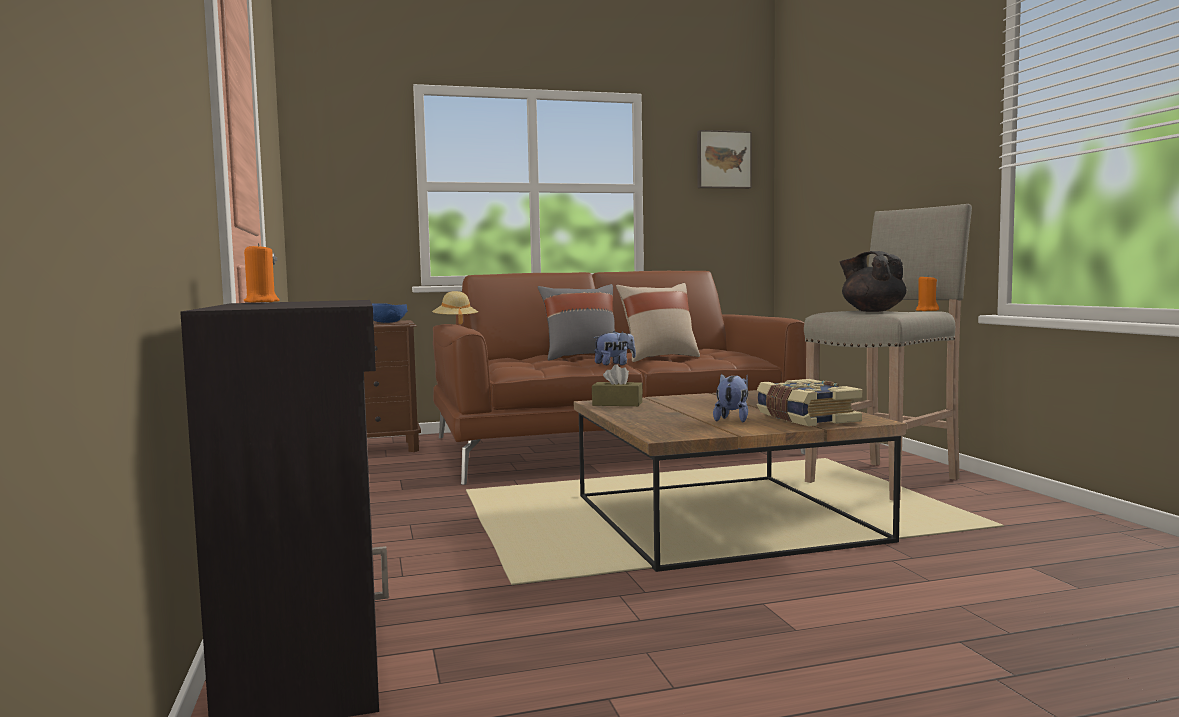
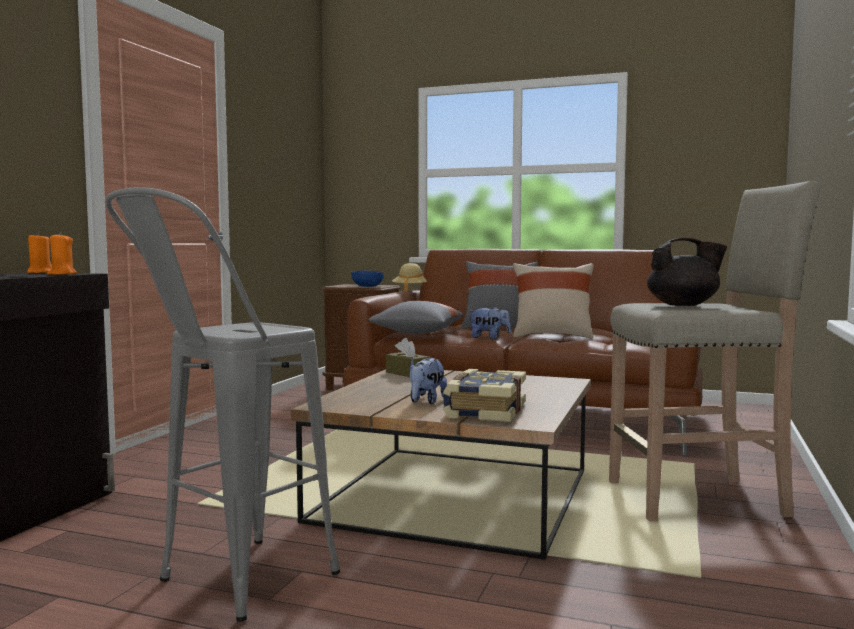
camera: 35 degrees right, 0 degrees up
(528, 367) = (416, 333): none -> grey pillow
(723, 160) = (720, 132): picture -> none
(733, 420) = (426, 401): plush toy -> plush toy turned 150 degrees clockwise
(741, 634) = (228, 587): none -> grey stool
(872, 311) = (684, 305): black teapot -> black teapot turned 90 degrees clockwise
(926, 310) = (746, 309): orange candle -> orange candle (62, 274)

